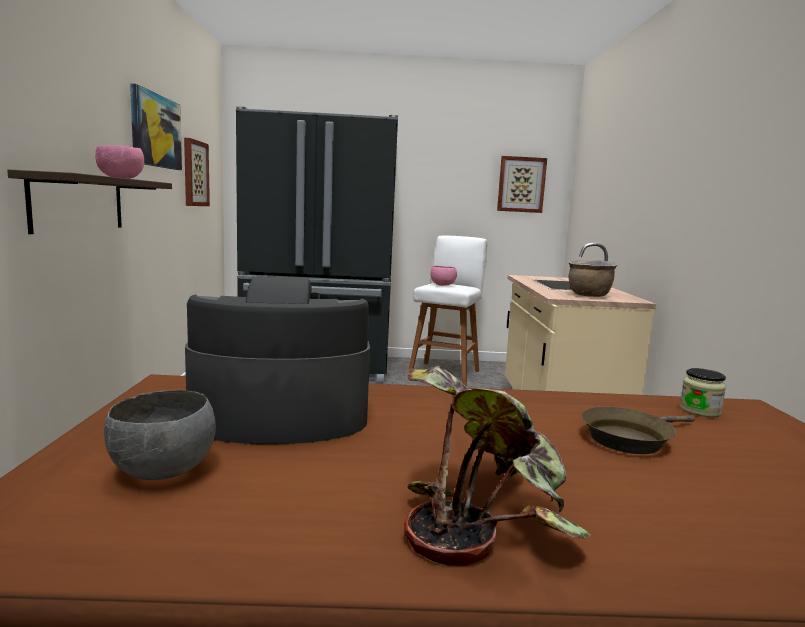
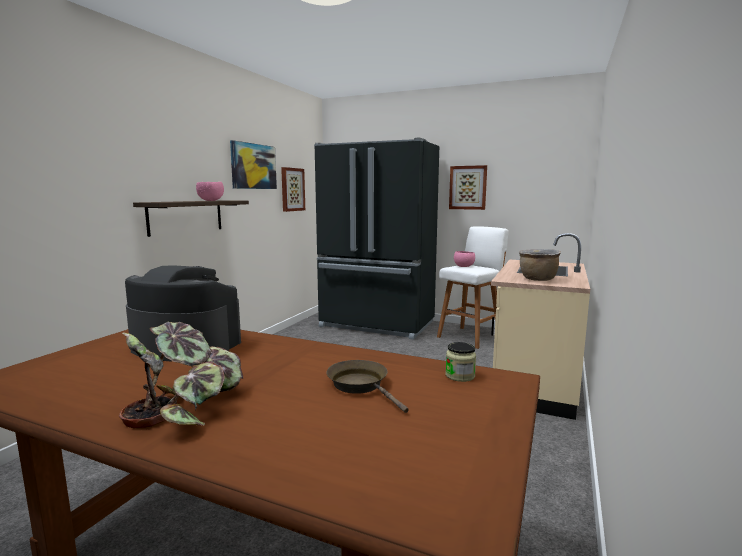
camera: 25 degrees right, 0 degrees up
(163, 472) = (89, 366): grey bowl -> none
(521, 184) = (545, 181): picture -> picture (468, 187)
(630, 438) = (361, 385): brown frying pan -> brown frying pan turned 60 degrees clockwise

